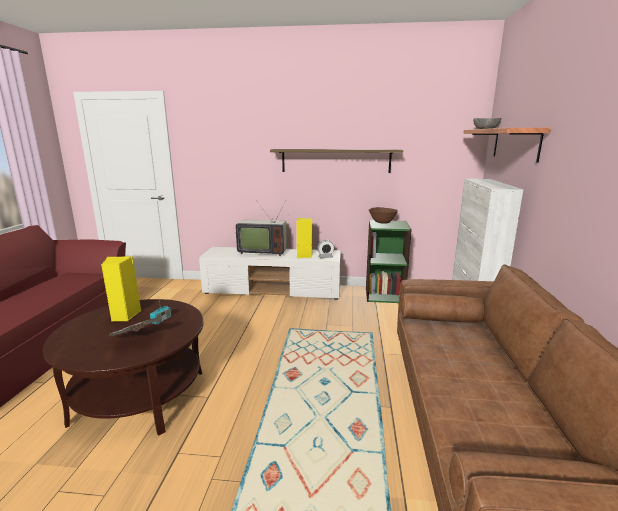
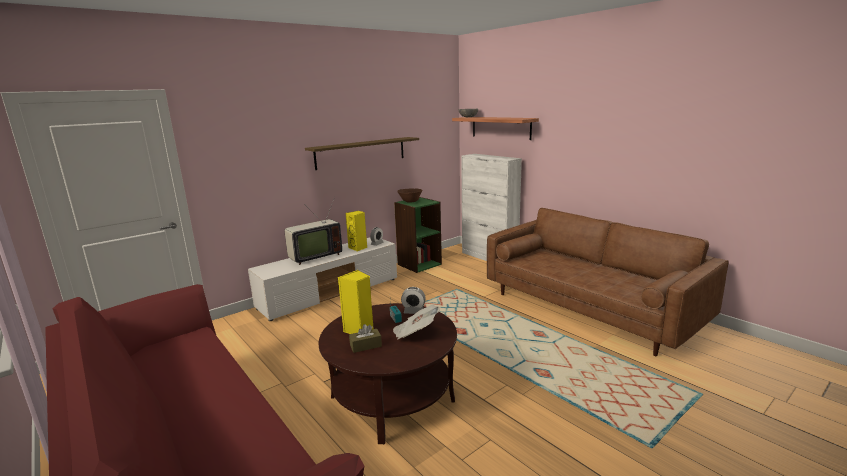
camera: 45 degrees left, 0 degrees up
(95, 329) = (365, 346): none -> brown tissue box
(185, 321) = (413, 311): none -> alarm clock

